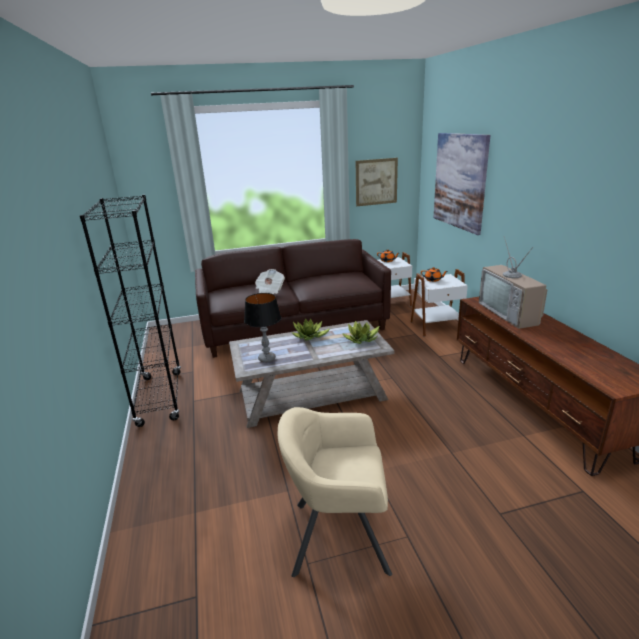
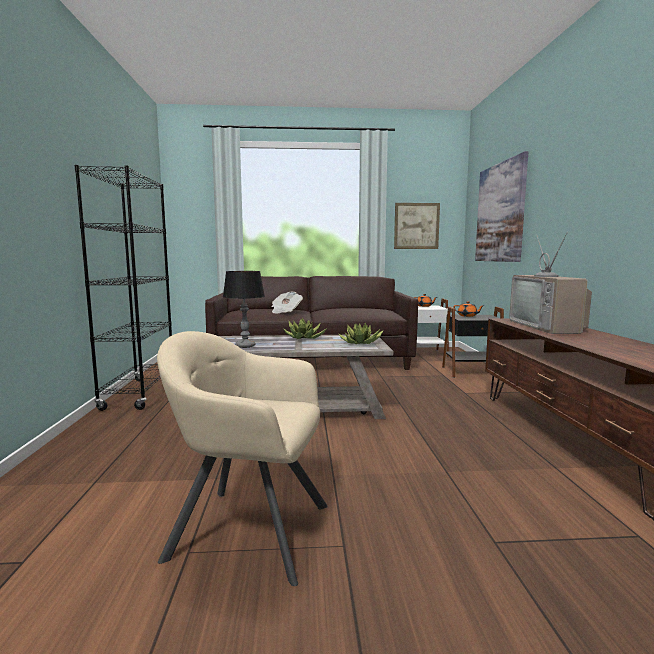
camera: 10 degrees right, 15 degrees down
(437, 327) = (472, 372): white side table -> black side table

